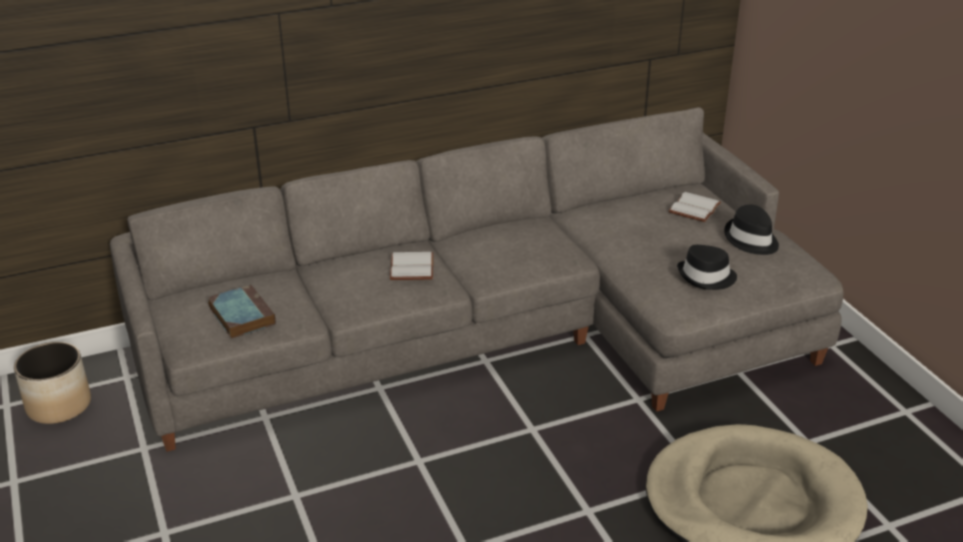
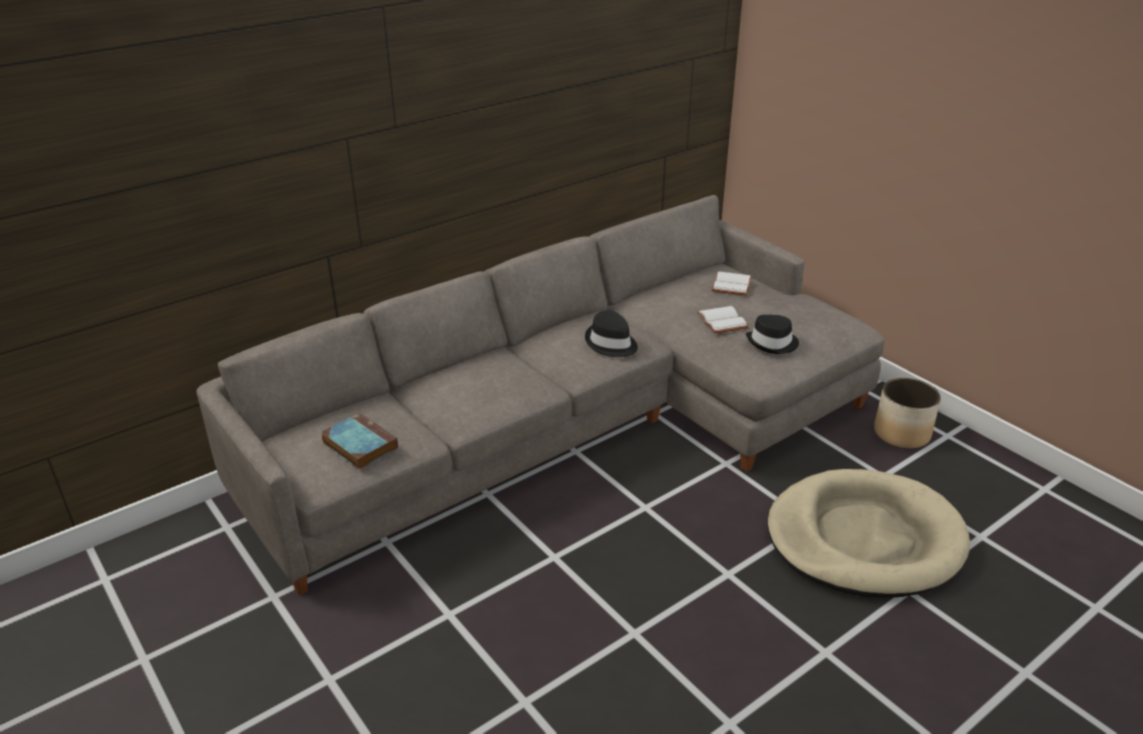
camera: 15 degrees left, 0 degrees up
(59, 405) = (164, 569): planter -> planter (901, 433)
(413, 268) = (507, 373): white book -> white book (724, 321)
(751, 240) = (793, 305): black hat -> black hat (611, 343)

